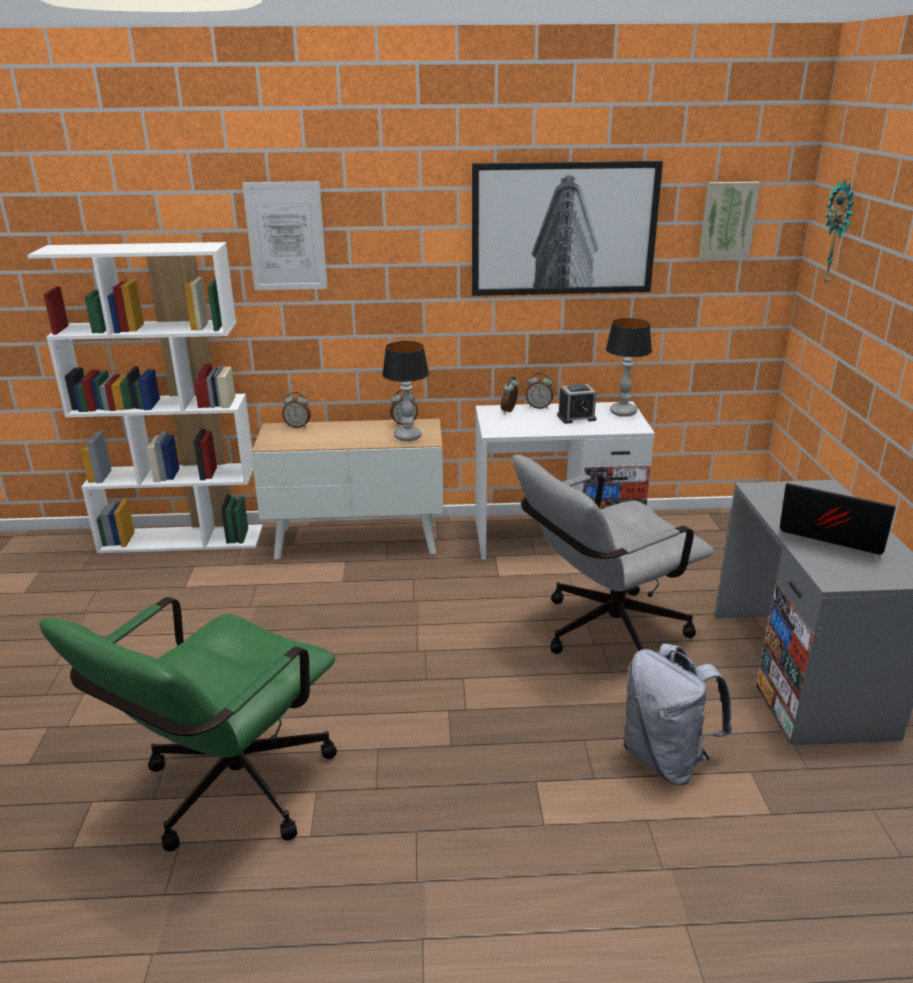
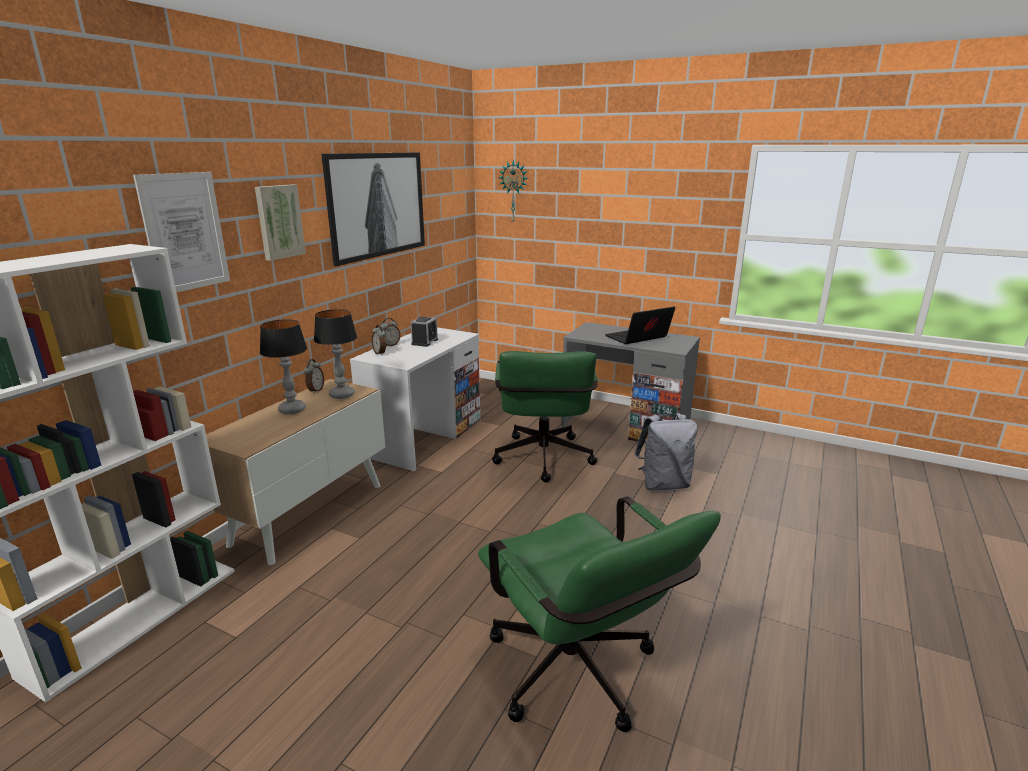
camera: 60 degrees left, 5 degrees down
(298, 426) = (234, 428): alarm clock -> none
(602, 634) = (543, 461): grey office chair -> green office chair
(623, 412) = (438, 331): table lamp -> table lamp (291, 410)
(727, 220) = (447, 192): picture -> picture (279, 221)

